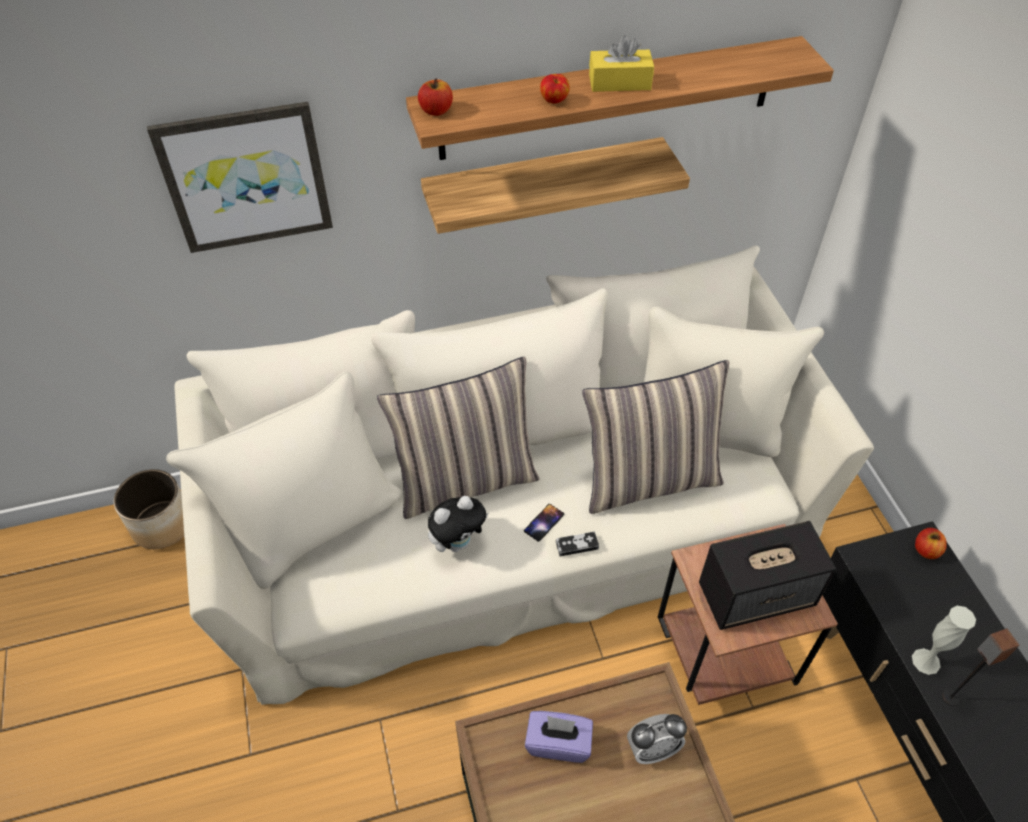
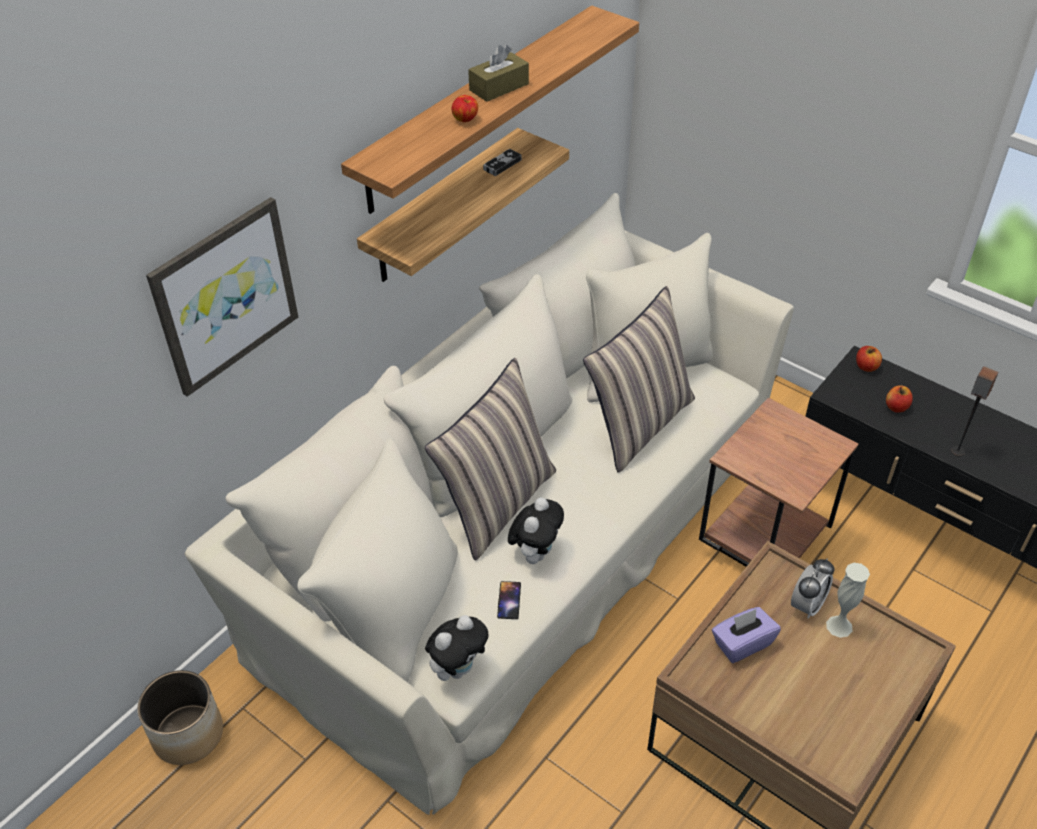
camera: 35 degrees left, 5 degrees down
(313, 601) = (458, 668): none -> plush toy
(436, 111) = (380, 163): apple -> apple (896, 407)
(544, 522) = (589, 499): phone -> phone (509, 600)
(577, 545) = (629, 501): game controller -> game controller (502, 164)
(619, 82) = (499, 87): yellow tissue box -> brown tissue box
(757, 594) = (792, 455): speaker -> none
(926, 661) = (925, 437): white vase -> white vase (839, 626)

